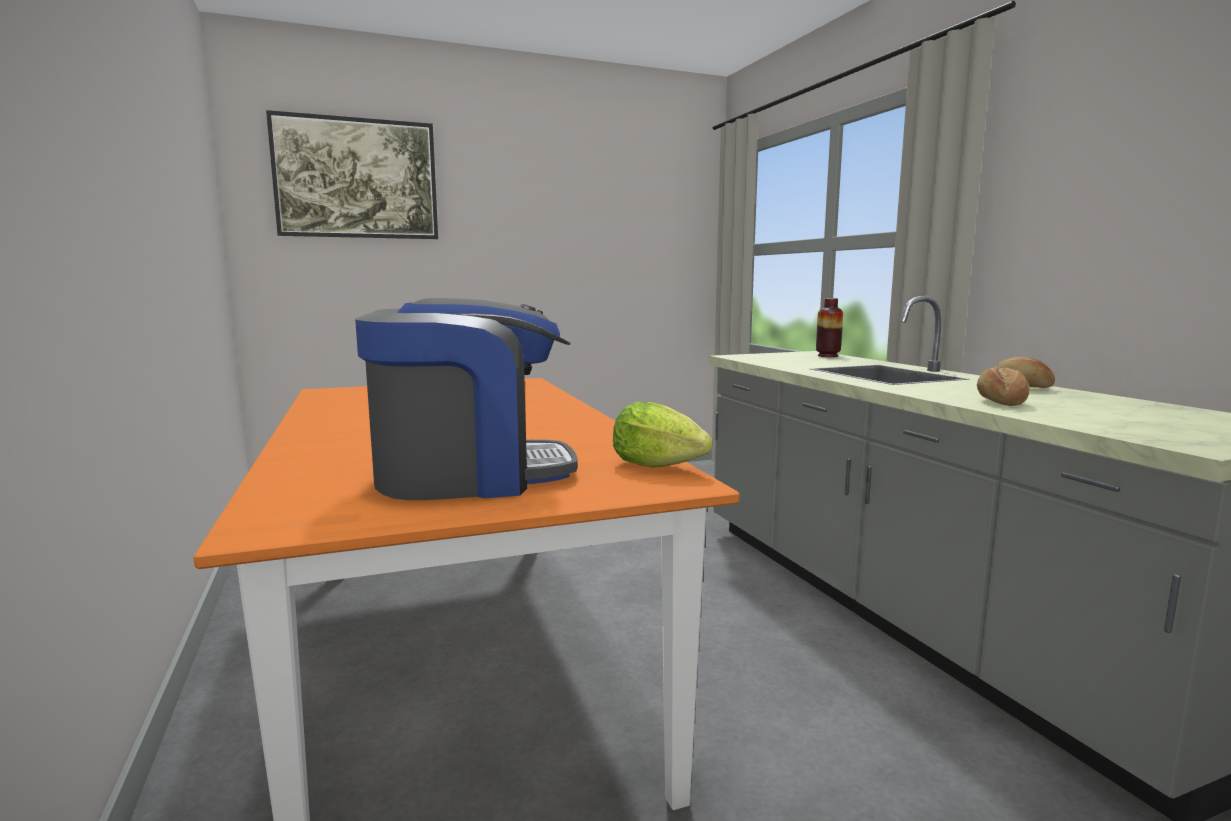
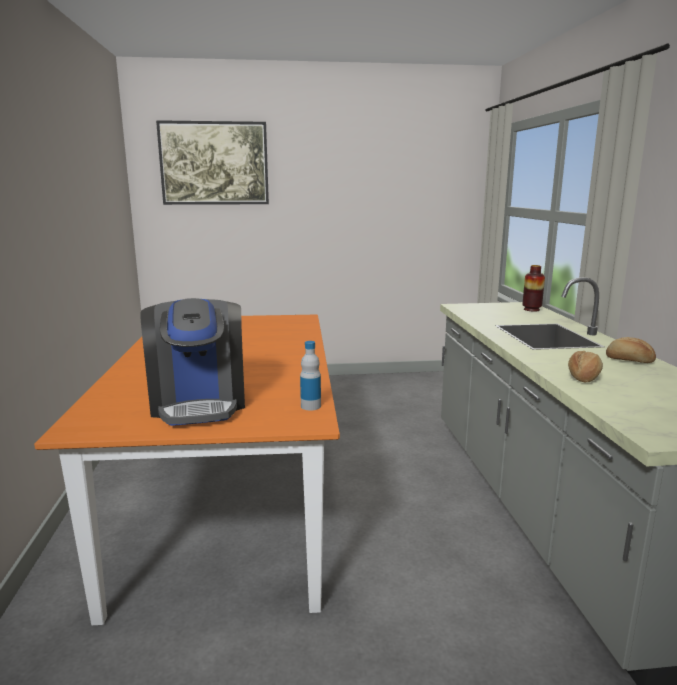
camera: 15 degrees right, 5 degrees up
(470, 475) = (198, 403): coffee machine -> coffee machine turned 75 degrees clockwise
(657, 466) = (310, 406): lettuce -> bottle

